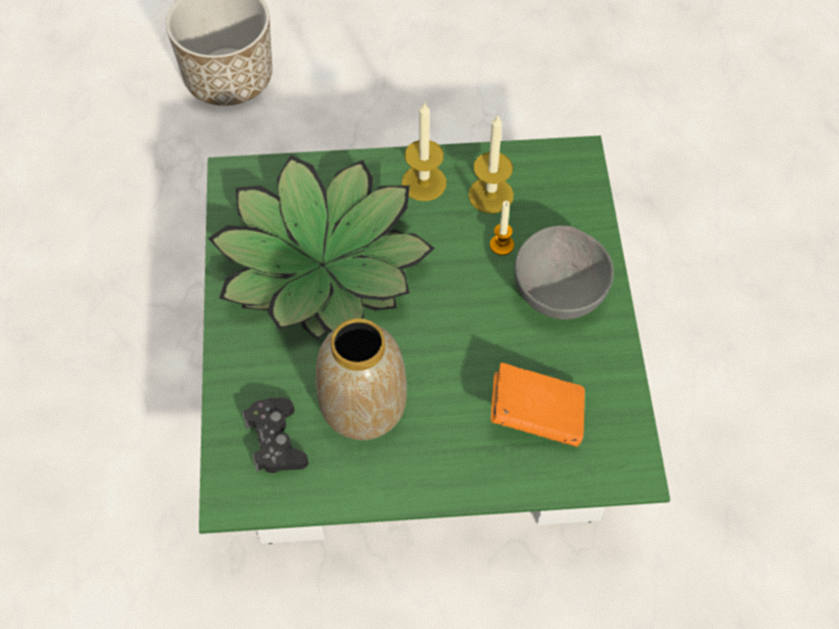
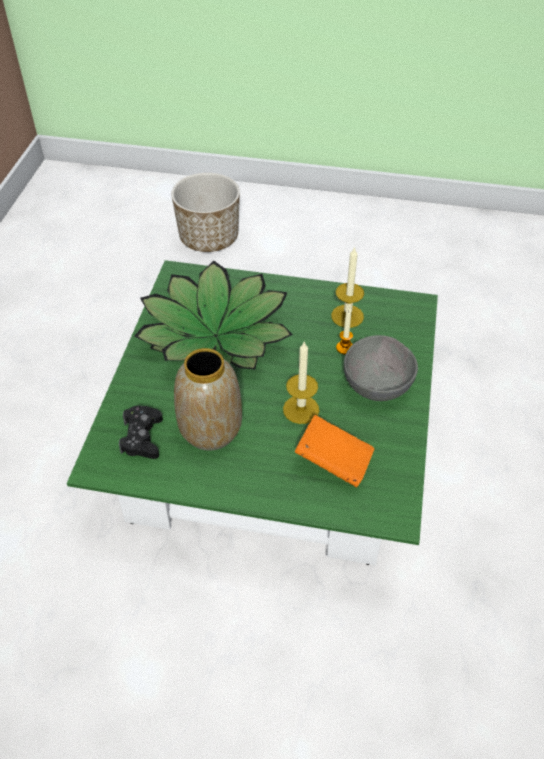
camera: 15 degrees right, 10 degrees down
(424, 183) = (303, 300): candle -> candle (301, 409)

